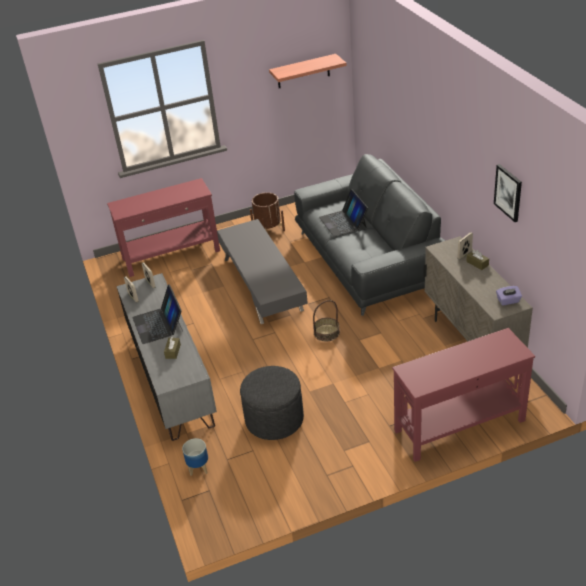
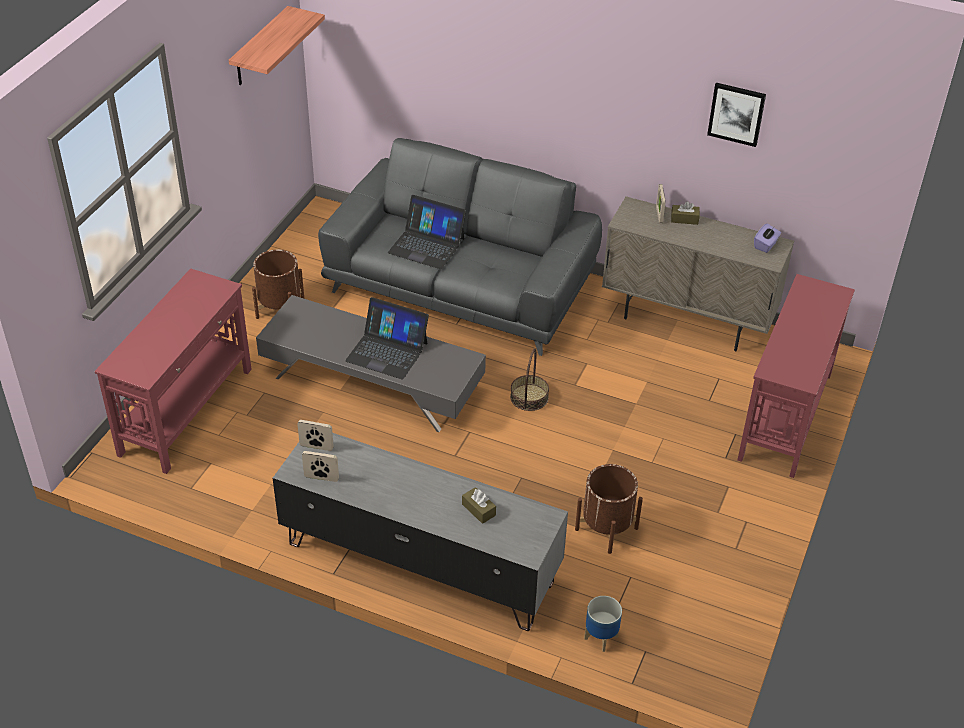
camera: 50 degrees left, 5 degrees up
(158, 324) = (409, 489): laptop -> laptop (387, 351)
(274, 419) = (606, 529): grey ottoman -> brown planter

